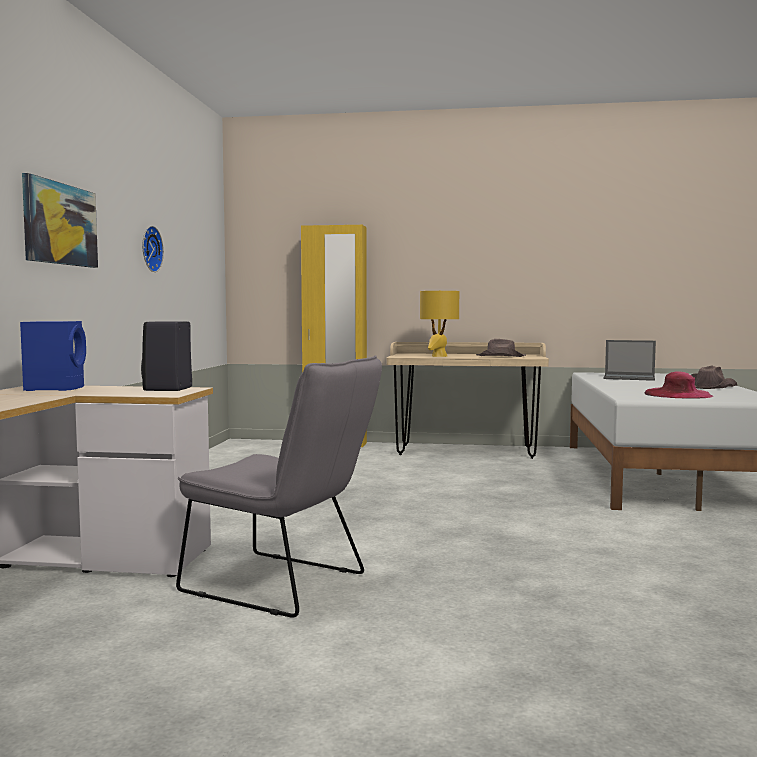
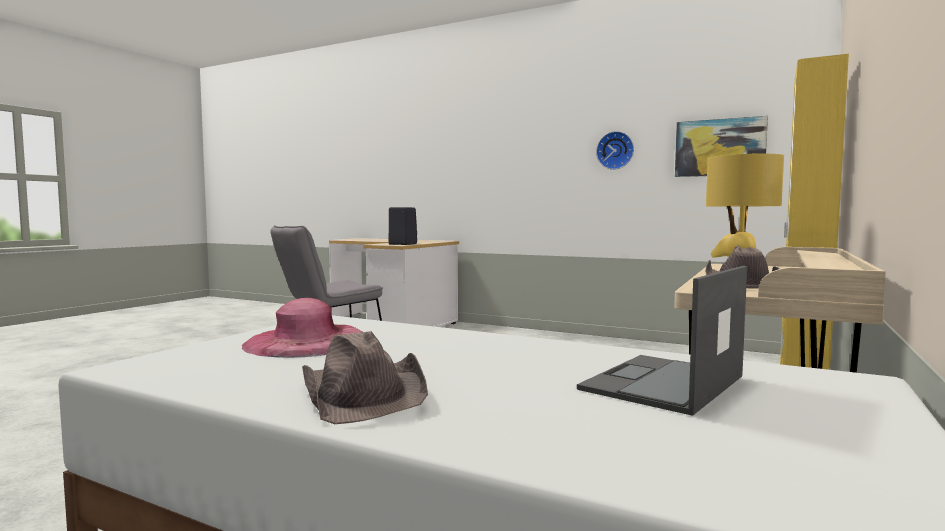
camera: 110 degrees right, 0 degrees up
(56, 388) = (431, 241): blue speaker -> none
(60, 224) = (498, 152): picture -> picture (719, 147)

